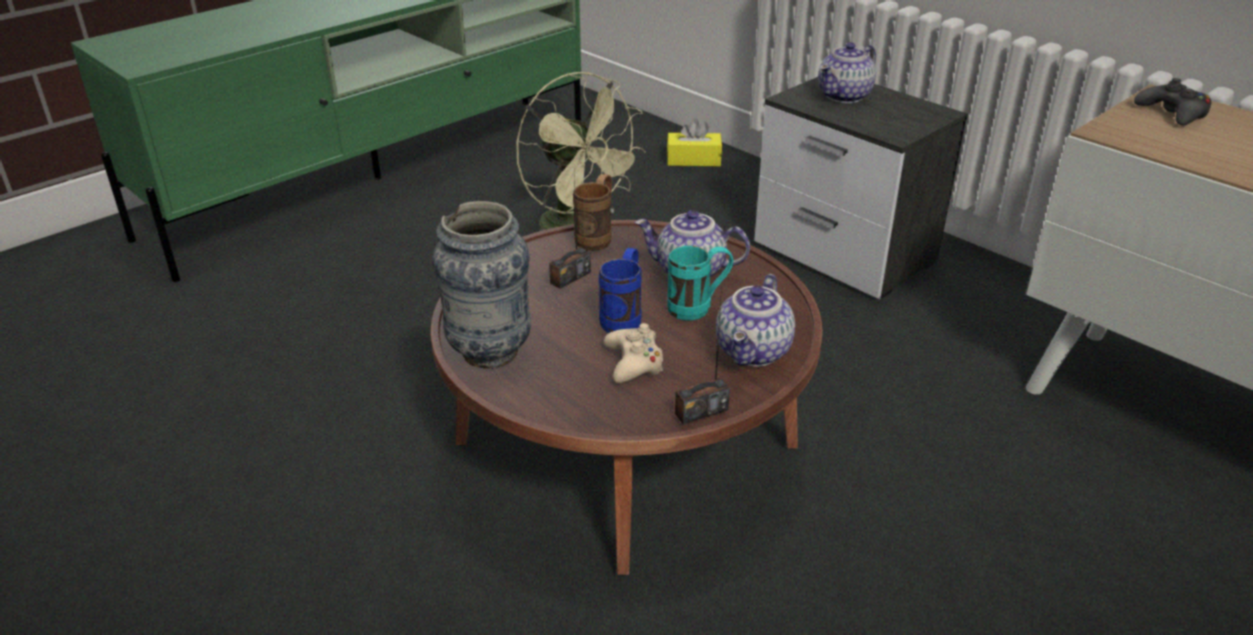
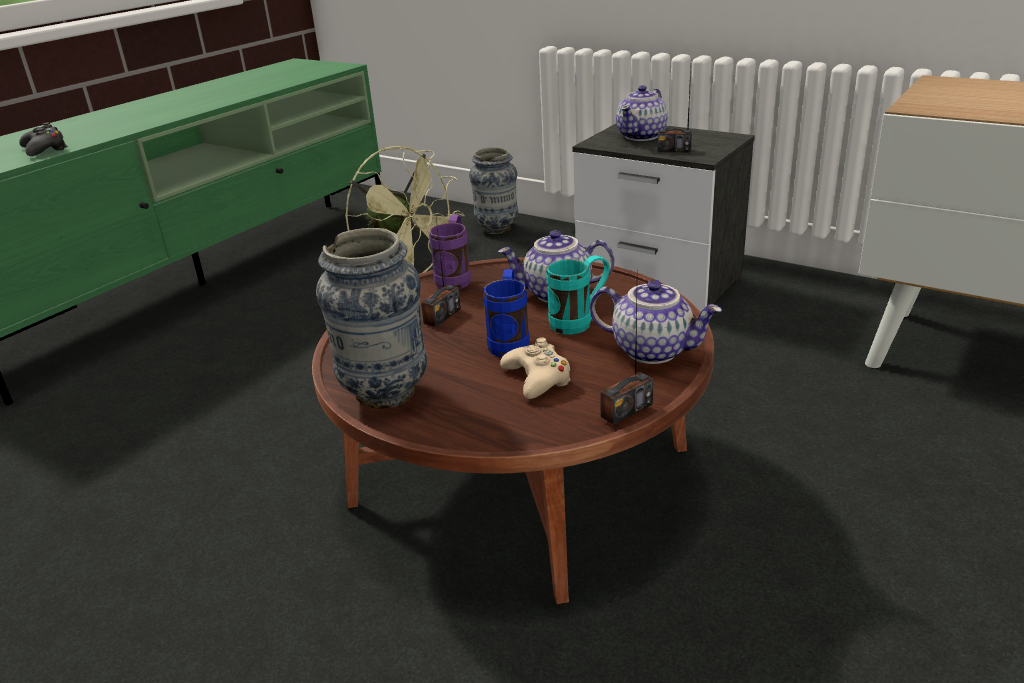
camera: 10 degrees left, 5 degrees down
(597, 237) = (456, 278): brown mug -> purple mug
(693, 160) = (497, 229): yellow tissue box -> vase
(754, 352) = (653, 350): teapot -> teapot turned 75 degrees counterclockwise
(869, 121) = (674, 150): none -> radio
(1172, 113) = (958, 89): black game controller -> black game controller (45, 149)

